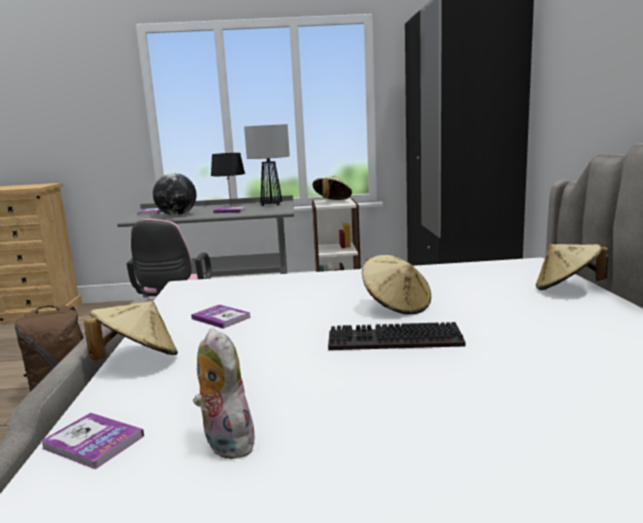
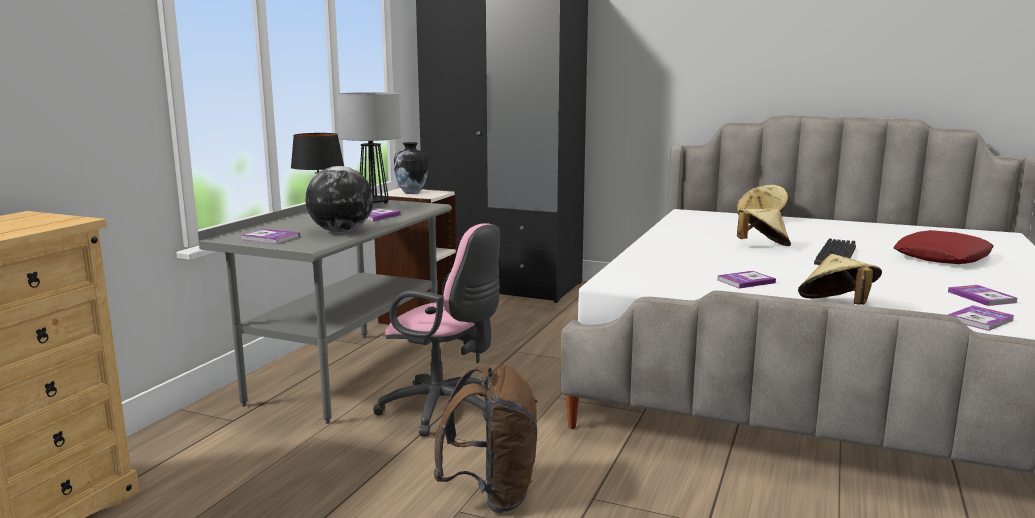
camera: 65 degrees left, 0 degrees up
(224, 443) = (982, 297): plush toy -> book
(332, 202) = (411, 193): beige hat -> vase
(494, 406) = (942, 257): none -> red pillow

